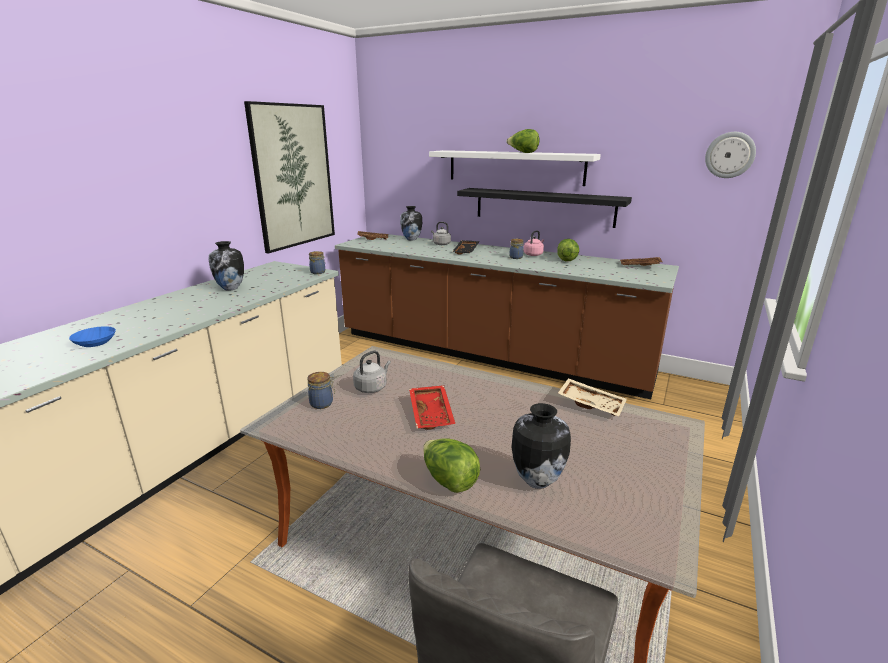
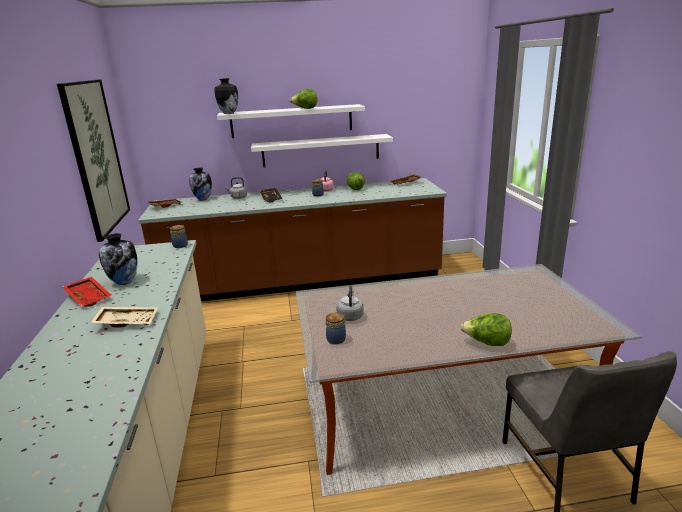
camera: 35 degrees left, 0 degrees up
(95, 343) = (100, 368): blue bowl -> none
(432, 413) = (415, 315): red tray -> red tray (89, 297)
(536, 480) = (523, 323): vase -> vase (228, 113)
(543, 207) = (321, 150): black shelf -> white shelf
(591, 403) = (484, 275): beige tray -> beige tray (127, 321)
(730, 155) = (444, 97): wall clock -> none

